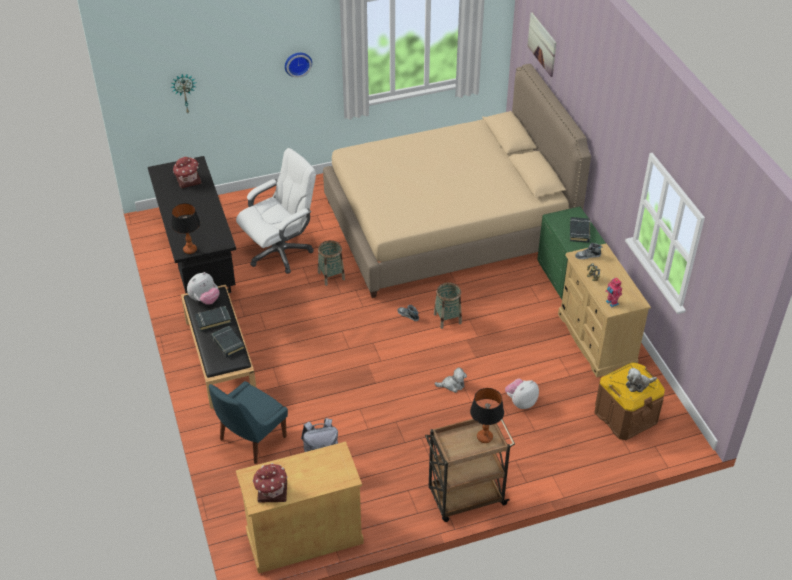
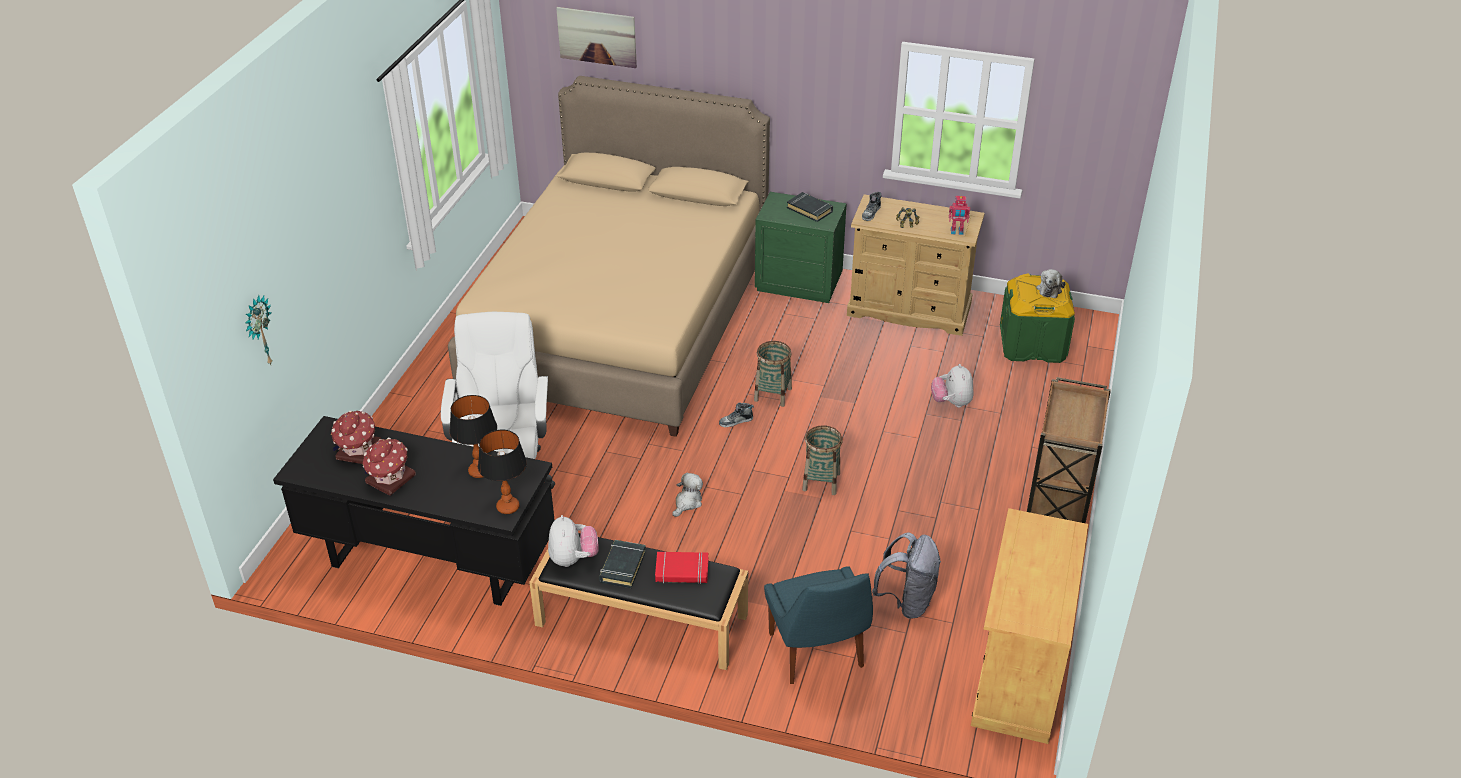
camera: 55 degrees left, 5 degrees down
(228, 343) = (682, 571): black book -> red book
(271, 492) = (1046, 607): toy house -> toy house (390, 480)
(297, 63) = (354, 211): wall clock -> none
(331, 276) = (600, 452): basket -> basket (821, 482)
(452, 385) = (880, 439): plush toy -> plush toy (687, 502)
(484, 437) = (1077, 404): table lamp -> table lamp (479, 471)
(625, 416) = (1032, 344): brown storage box -> green storage box

